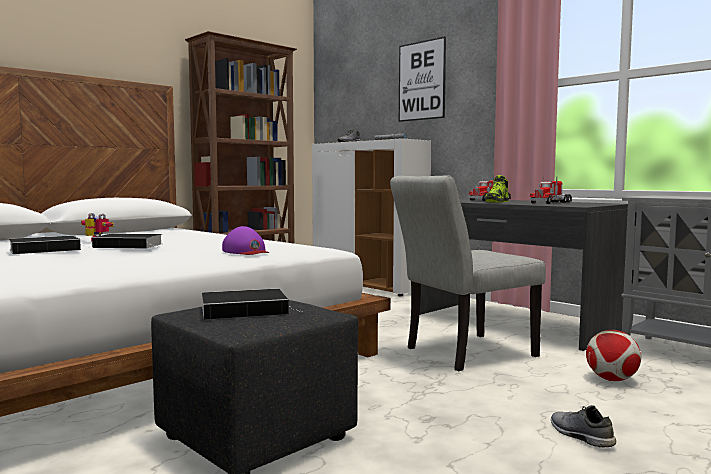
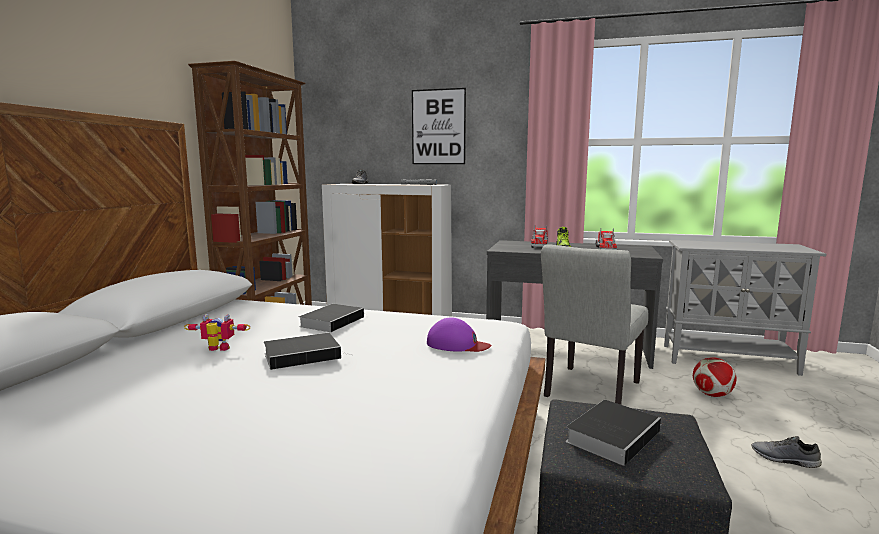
camera: 30 degrees left, 5 degrees up
(47, 249) = (232, 389): book -> book (333, 321)

